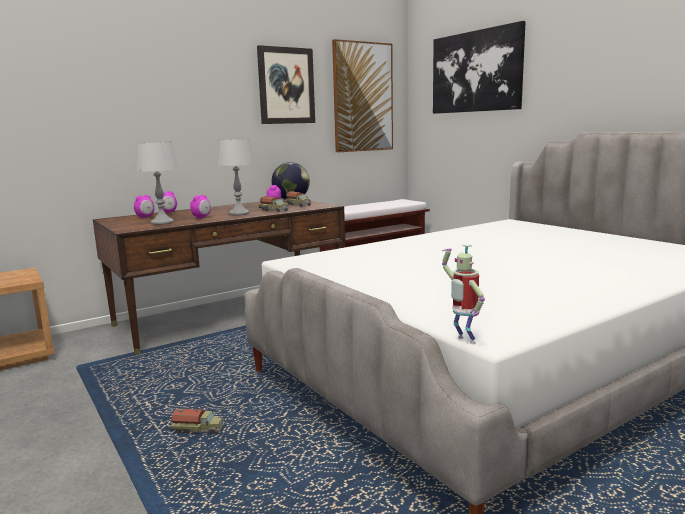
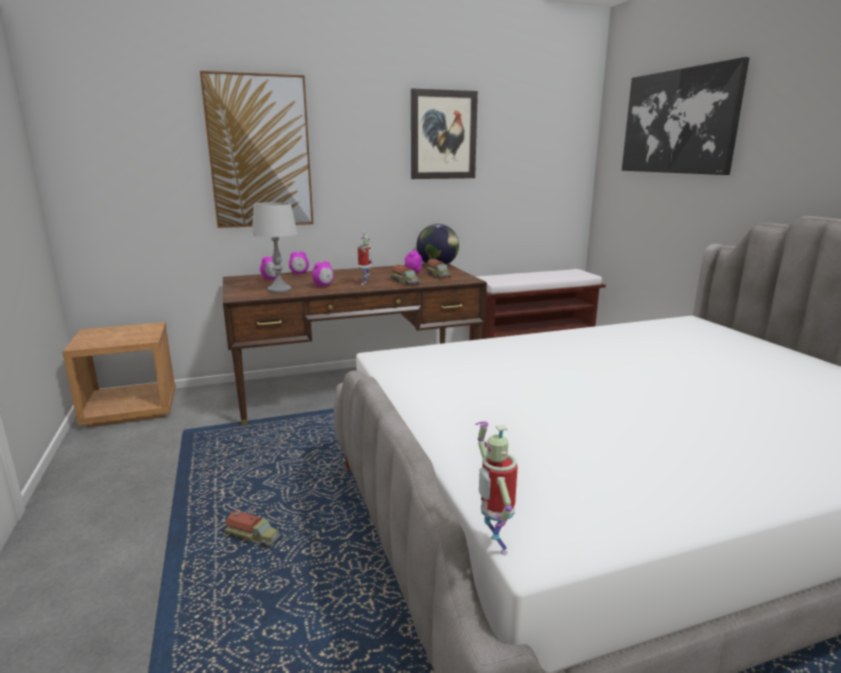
camera: 15 degrees right, 5 degrees up
(239, 213) = (365, 283): grey table lamp -> toy robot
(362, 97) = (537, 148): picture -> picture (260, 152)

